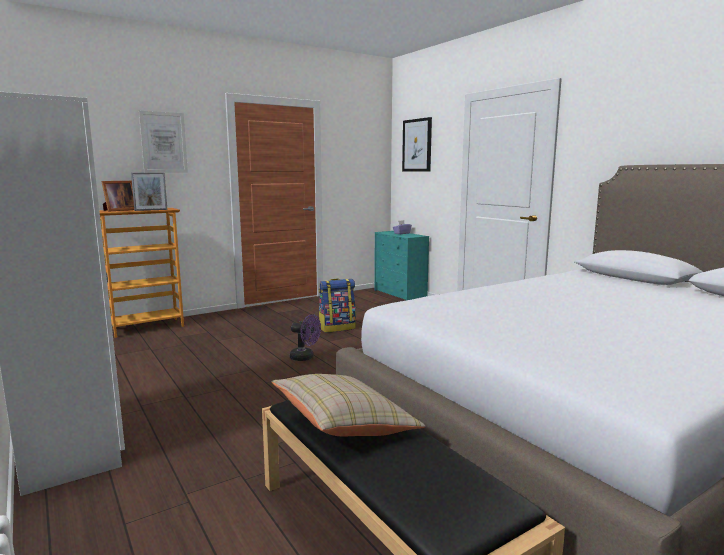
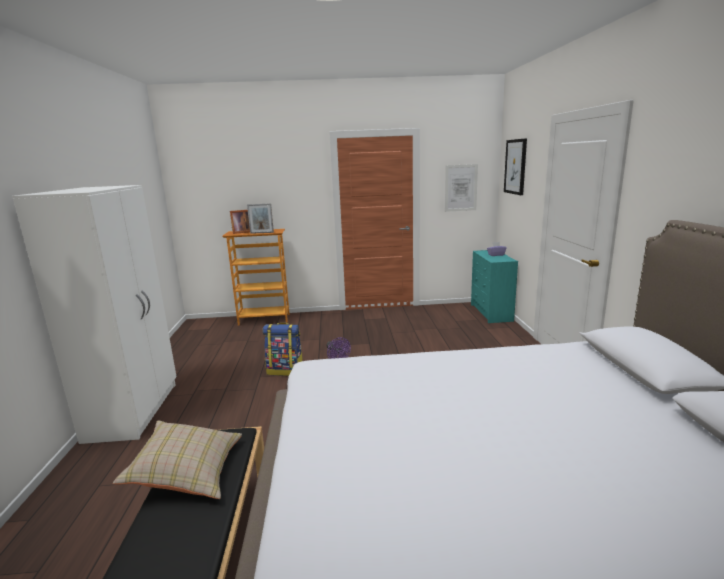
camera: 30 degrees right, 5 degrees up
(163, 142) = (279, 177): picture -> picture (461, 188)
(337, 328) = (393, 344): backpack -> backpack (285, 370)

